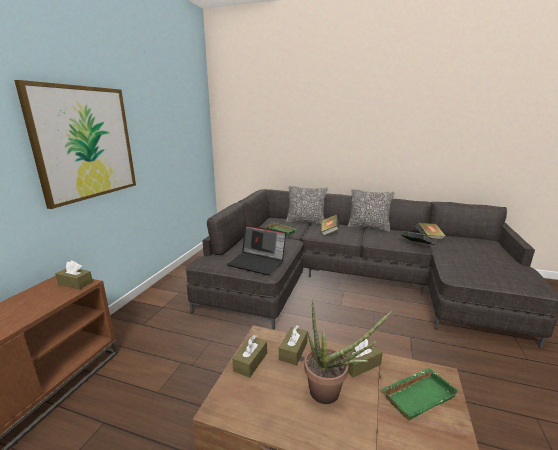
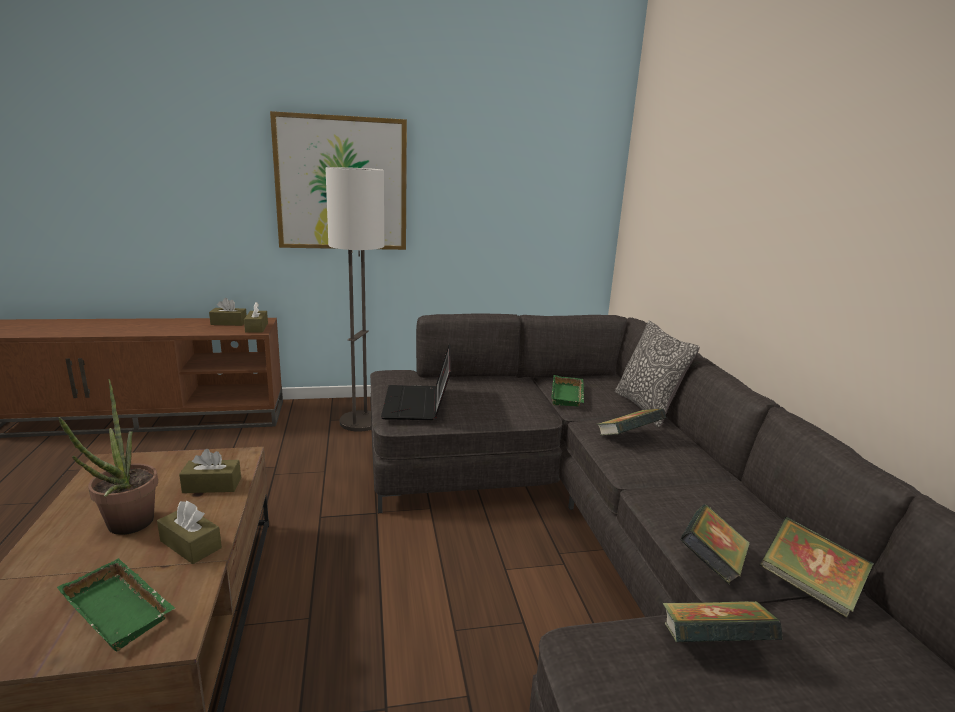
camera: 60 degrees right, 0 degrees up
(162, 312) = (360, 422): none -> floor lamp
(250, 362) = (184, 462): brown tissue box -> brown tissue box (229, 323)
(368, 227) = (734, 480): pillow -> none
(454, 258) = (712, 646): none -> book

